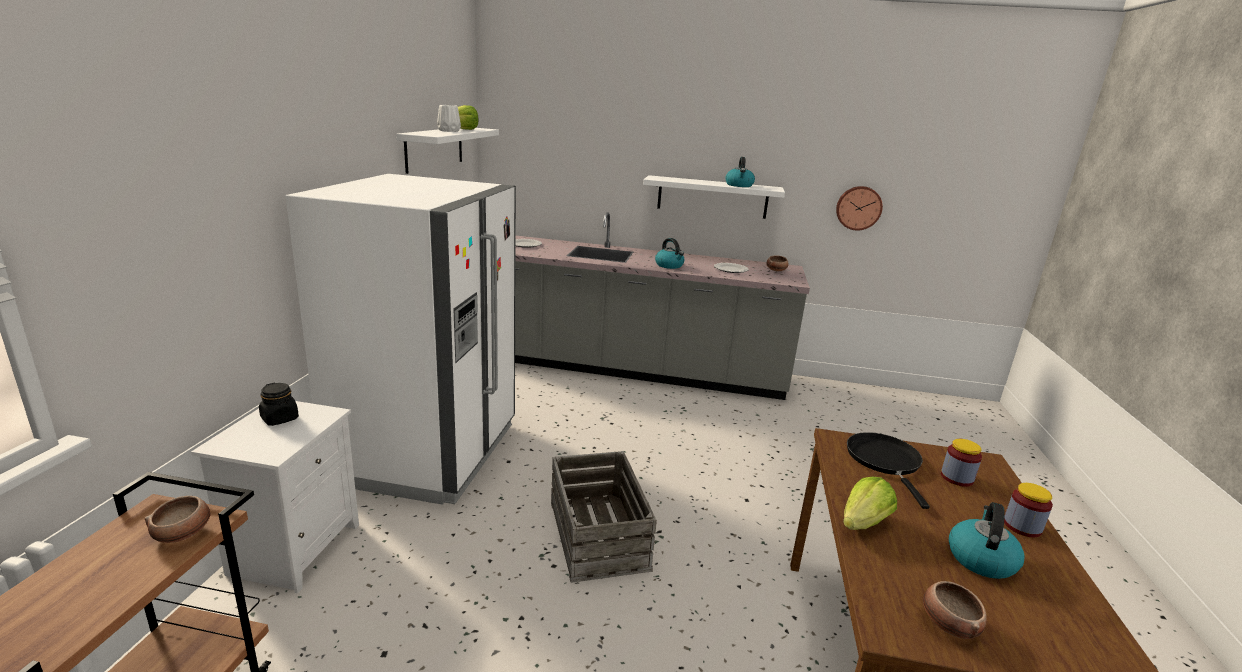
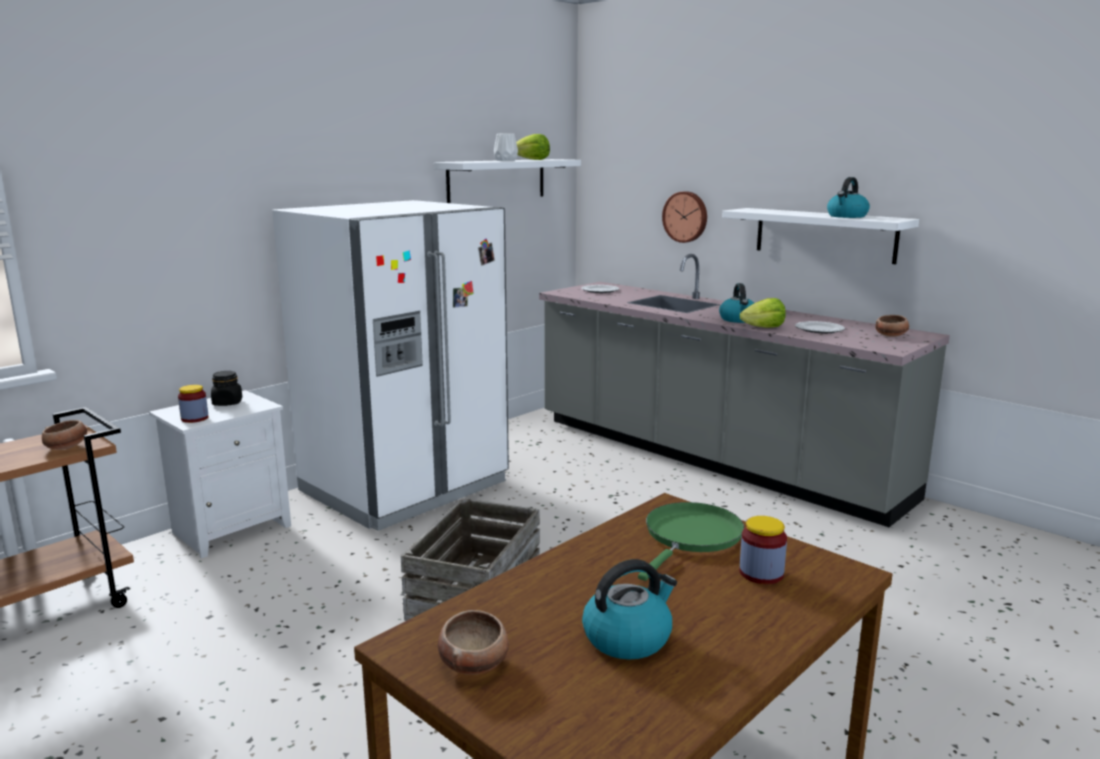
camera: 35 degrees right, 5 degrees down
(858, 208) = (1038, 248): wall clock -> wall clock (686, 216)
(863, 523) = (548, 572): lettuce -> lettuce (764, 328)
(885, 461) = (690, 537): black frying pan -> green frying pan
(1022, 526) = (754, 634): jar -> jar (194, 418)

